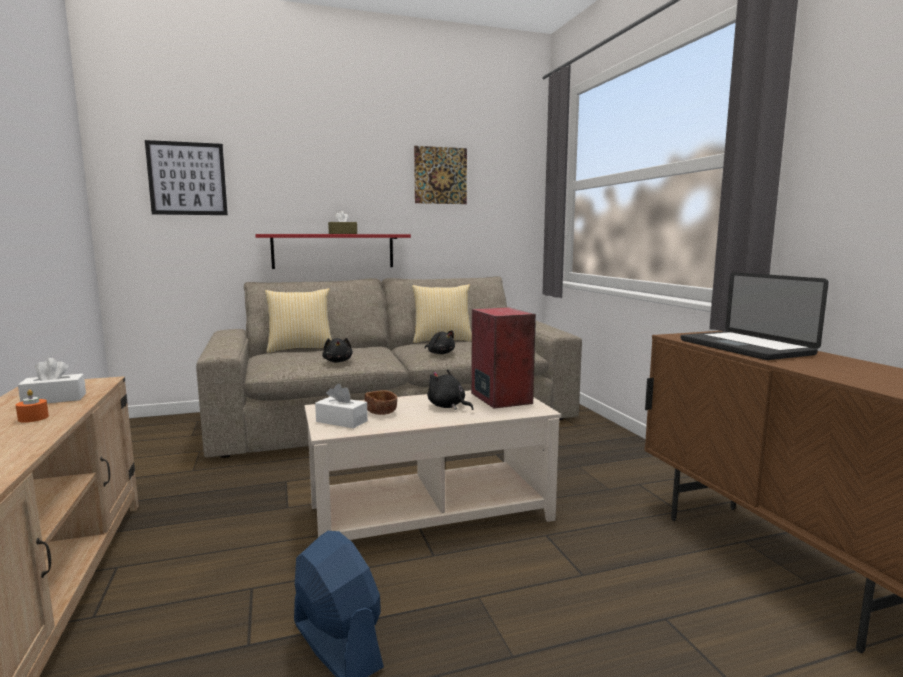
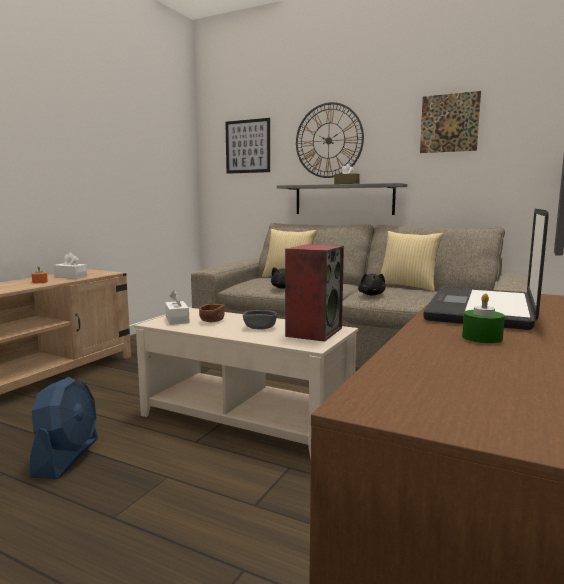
camera: 45 degrees right, 0 degrees up
(310, 181) = (328, 140): none -> wall clock
(333, 251) = (343, 199): red shelf -> grey shelf
(448, 406) = (259, 327): black plush toy -> grey bowl
(826, 364) = (482, 338): none -> green candle

